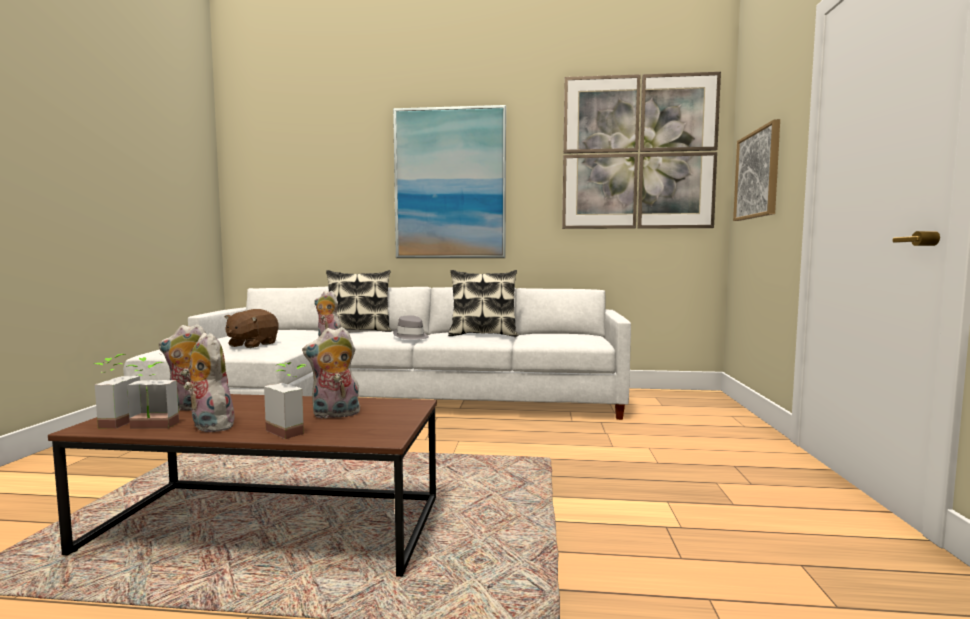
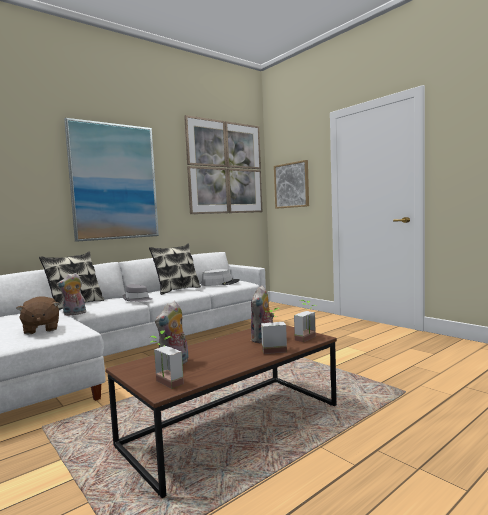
camera: 45 degrees left, 0 degrees up
(150, 428) = (202, 376): potted plant -> potted plant (309, 339)
(209, 426) = (229, 363): plush toy -> none
(555, 336) = (220, 283): none -> grey hat

